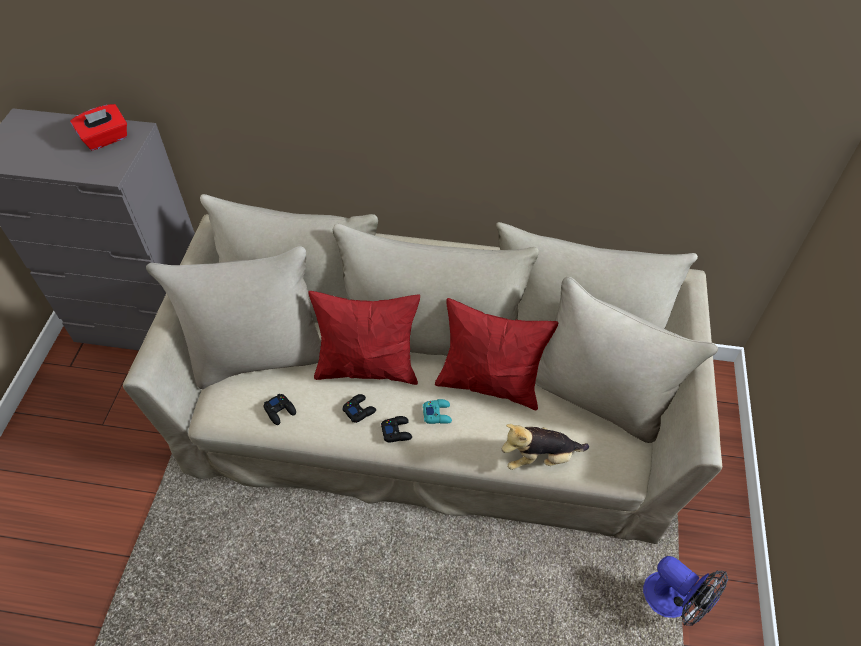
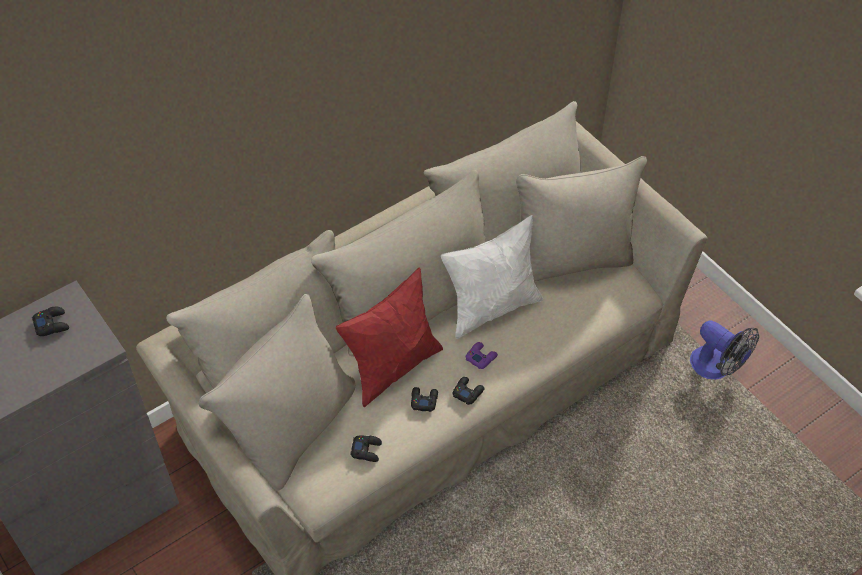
camera: 45 degrees left, 0 degrees up
(106, 139) = (52, 324): red tissue box -> black game controller
(437, 414) = (481, 357): turquoise game controller -> purple game controller
(490, 384) = (491, 307): red pillow -> white pillow
(540, 457) = (579, 329): plush toy -> none
(674, 601) = (717, 368): fan -> fan turned 45 degrees clockwise

